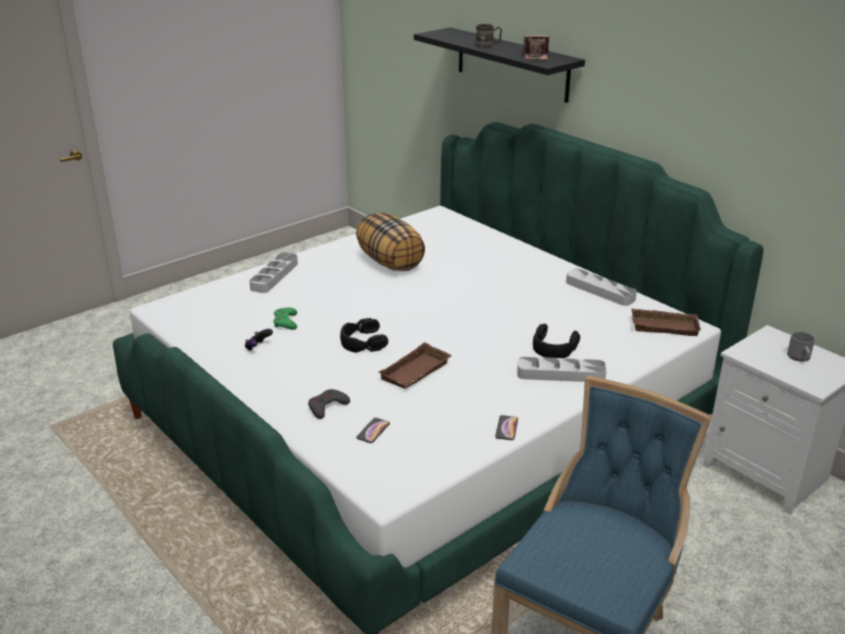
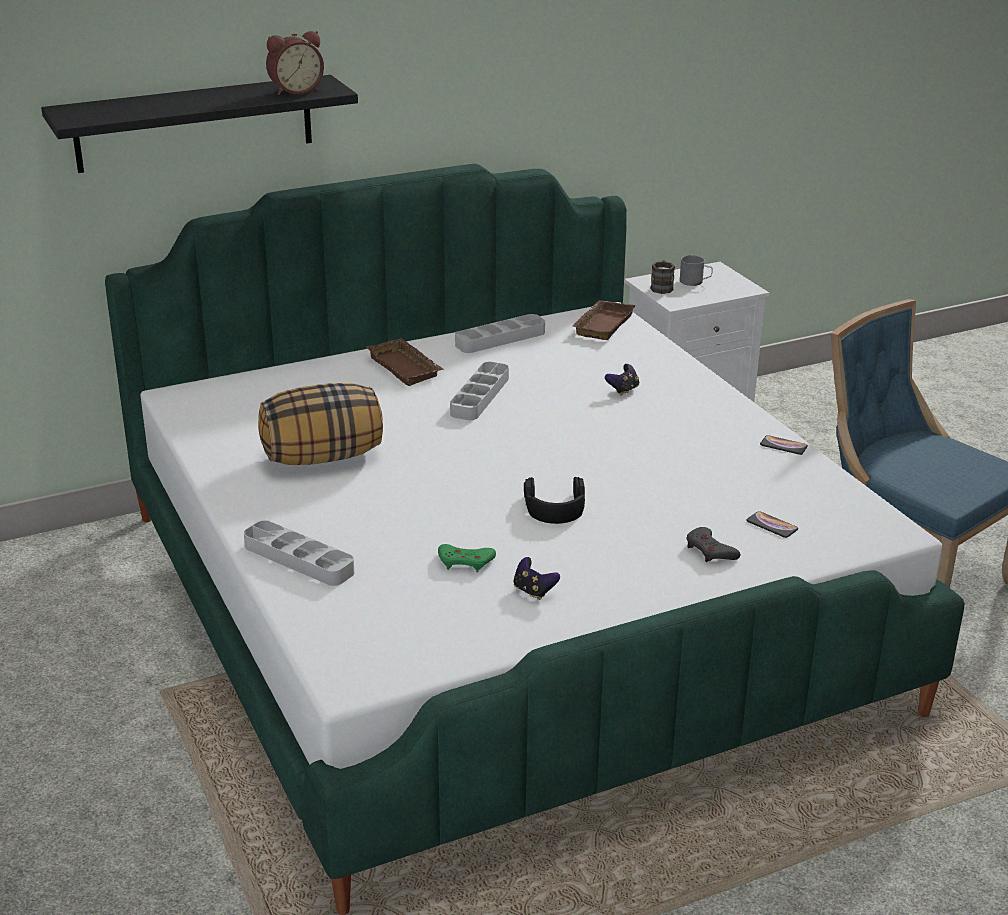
camera: 75 degrees left, 0 degrees up
(416, 373) = (649, 480): brown tray -> brown tray (407, 367)
(488, 46) = (199, 102): brown mug -> brown mug (662, 287)
(536, 57) = (295, 90): camera -> alarm clock
(553, 347) = (623, 390): black headphones -> game controller
(560, 374) = (682, 397): grey tray -> grey tray (480, 396)

